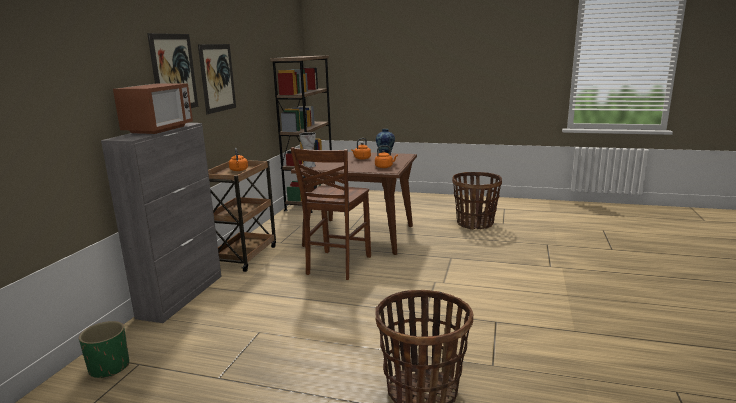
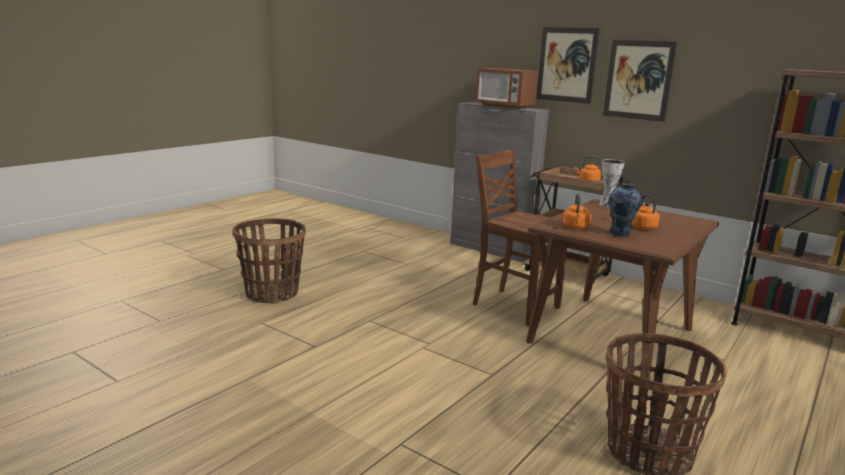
camera: 110 degrees right, 0 degrees up
(109, 368) = (406, 232): green planter -> none

